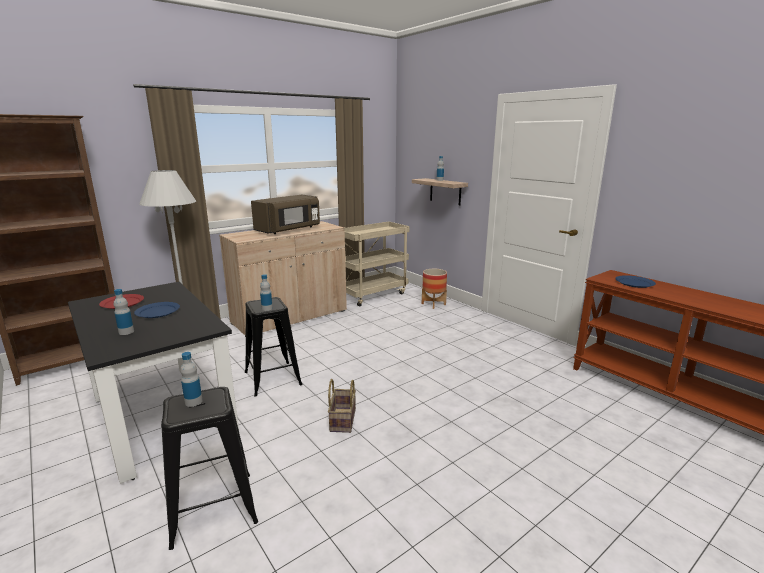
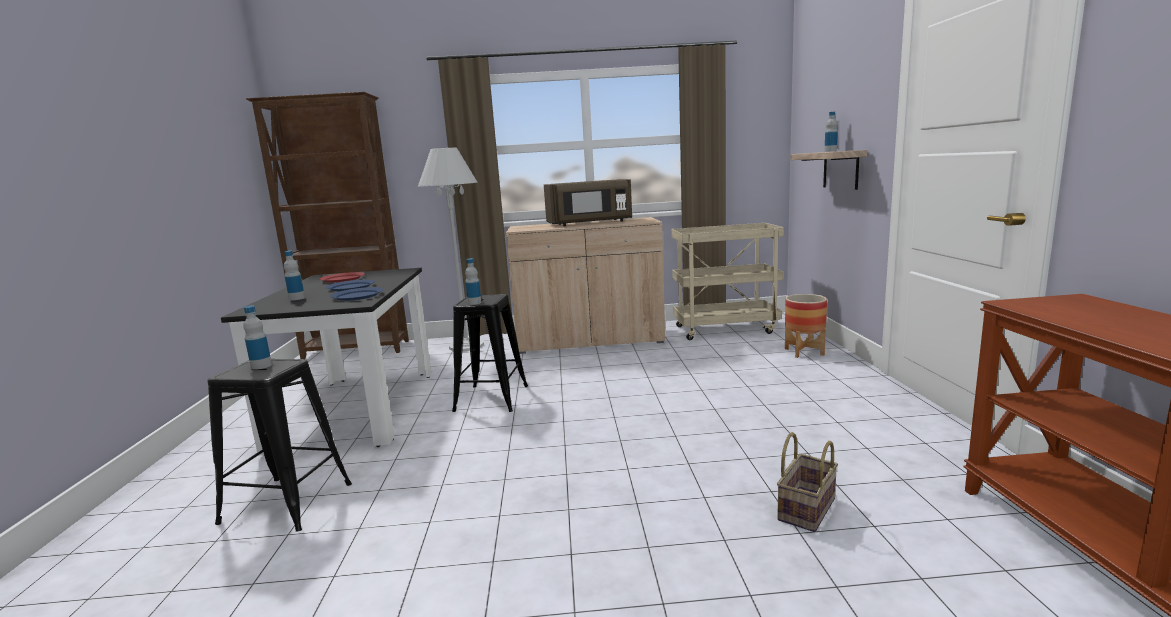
camera: 35 degrees right, 5 degrees down
(342, 419) = (506, 459): basket -> basket (805, 508)
(634, 283) = (1096, 316): blue plate -> blue plate (357, 296)

